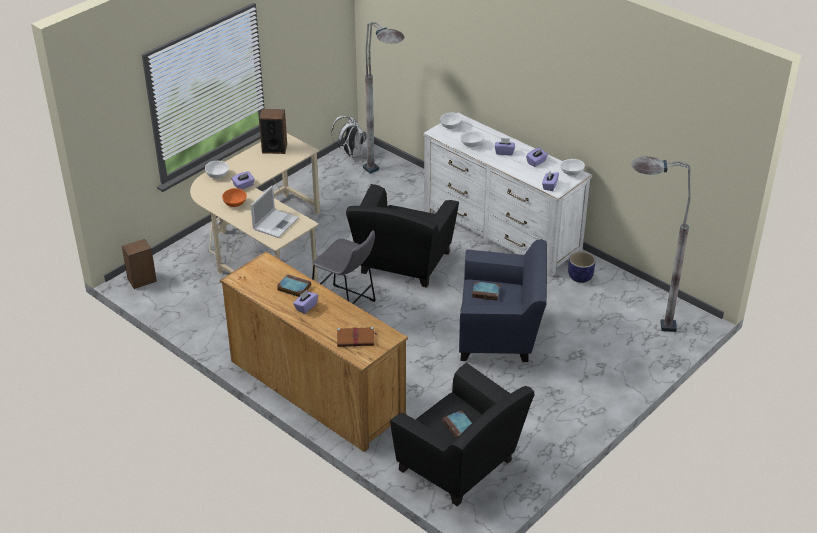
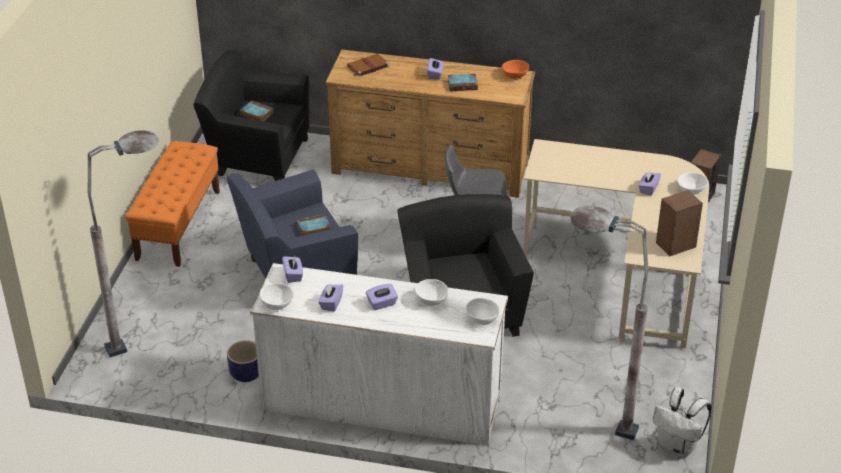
camera: 150 degrees right, 0 degrees up
(234, 203) = (632, 167): orange bowl -> orange bowl (515, 75)
(276, 223) = (565, 163): laptop -> none
(573, 418) = (178, 225): none -> orange bench

